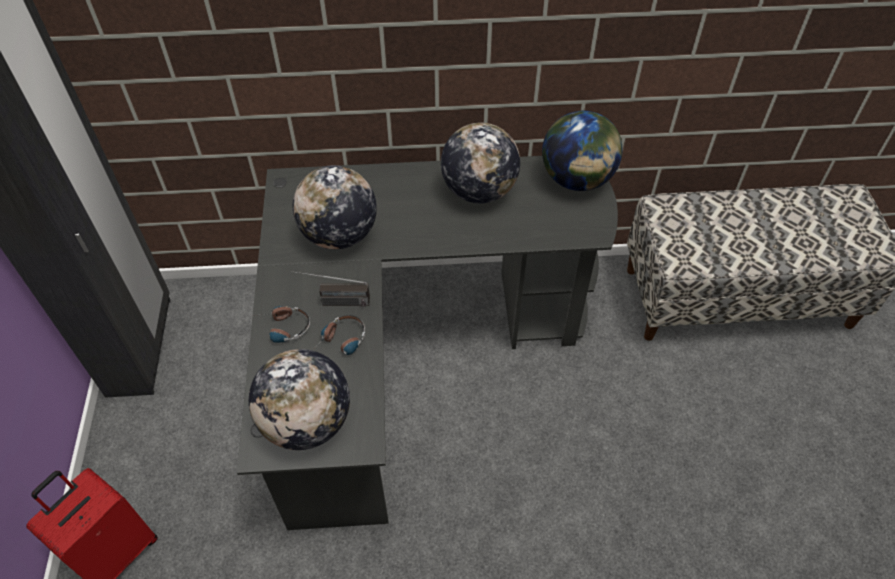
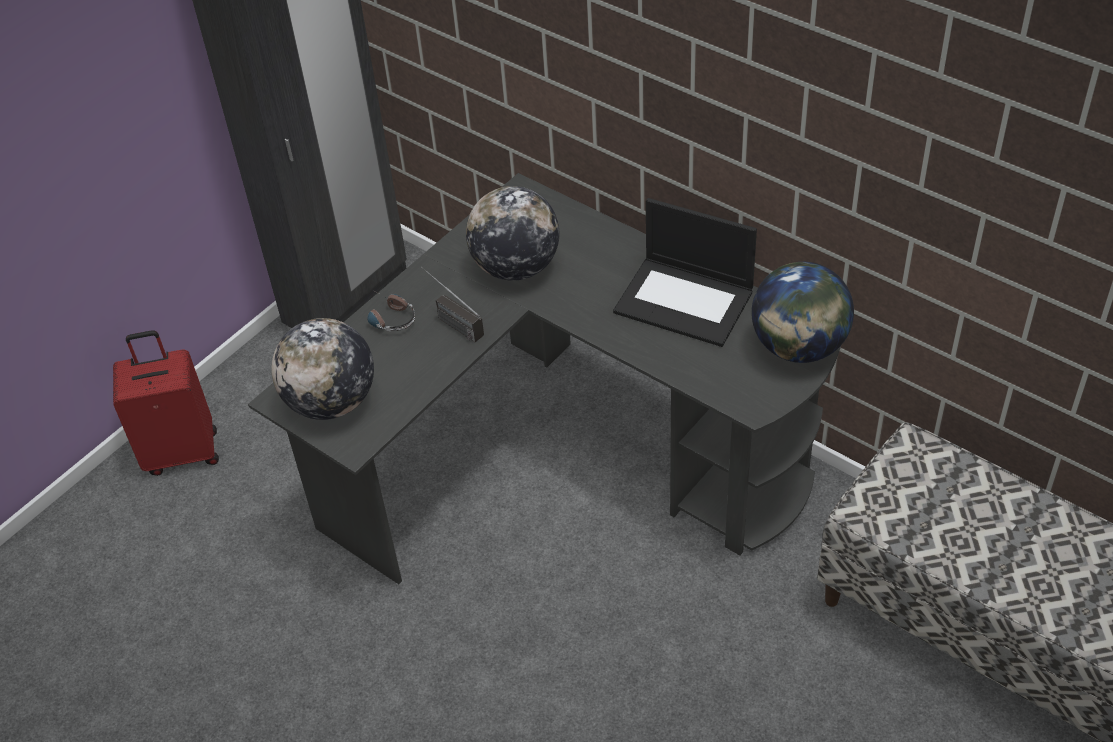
camera: 45 degrees right, 5 degrees down
(340, 343) = (420, 358): headphones -> none
(479, 191) = (685, 301): globe -> laptop

